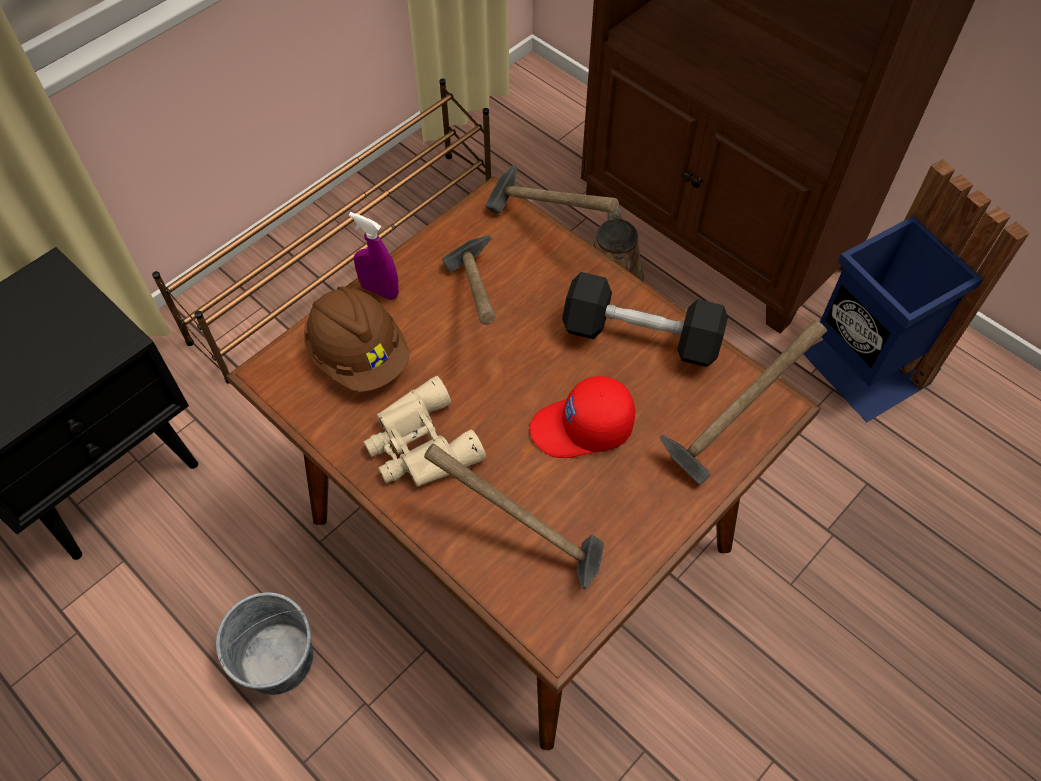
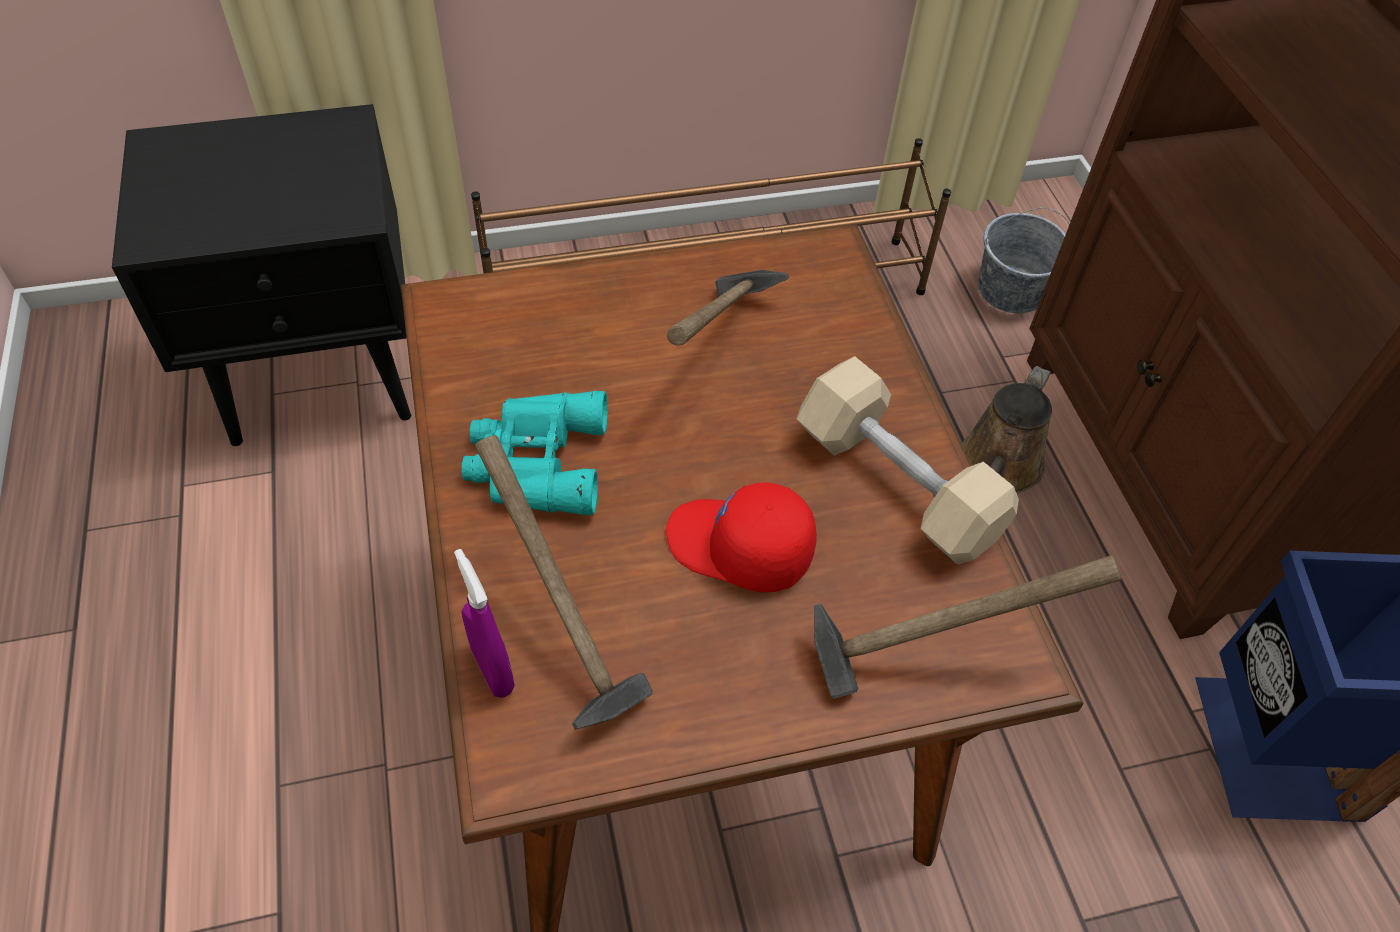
camera: 30 degrees right, 5 degrees down
(278, 658) = (337, 660): grey bucket -> grey bucket (1012, 290)
(359, 356) = (549, 334): brown hard hat -> none
(380, 291) = (627, 280): purple spray bottle -> purple spray bottle (493, 670)
(419, 446) = (535, 462): beige binoculars -> turquoise binoculars
(546, 228) = (873, 307): hammer -> none
(641, 336) = (897, 484): black dumbbell -> beige dumbbell

